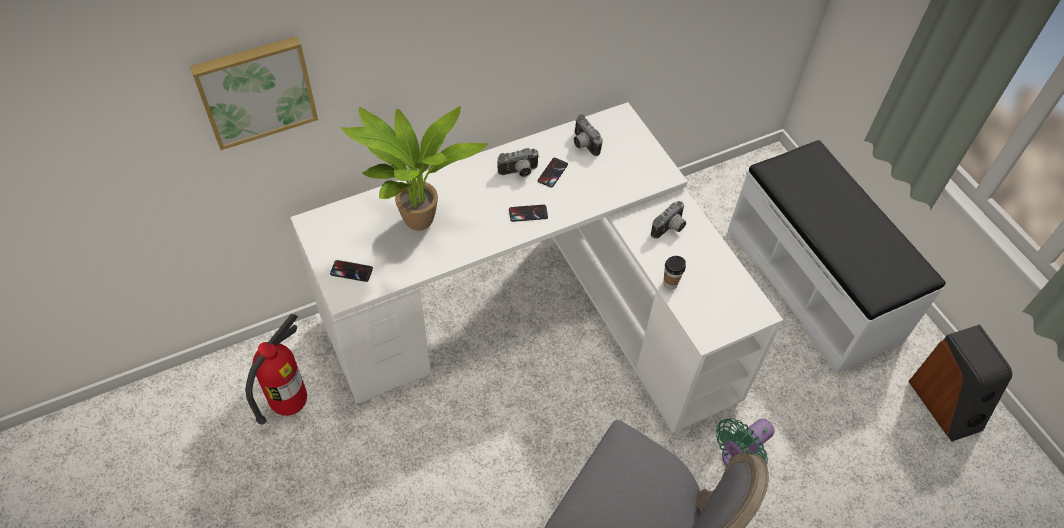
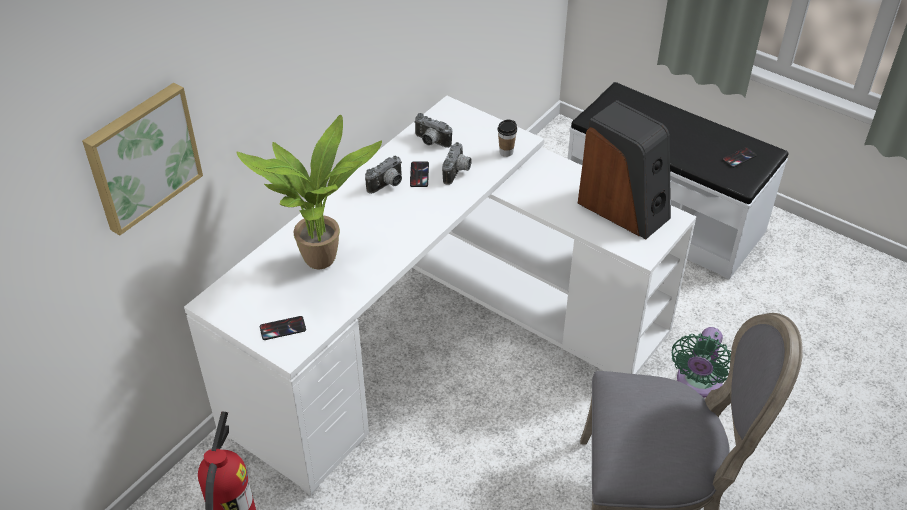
camera: 25 degrees left, 10 degrees down
(528, 213) = (420, 215): phone -> phone (739, 157)
(670, 229) = (552, 183): camera -> camera (458, 172)
(670, 283) = (583, 225): cup -> cup (506, 152)
(946, 404) = (829, 265): speaker -> speaker (624, 209)

